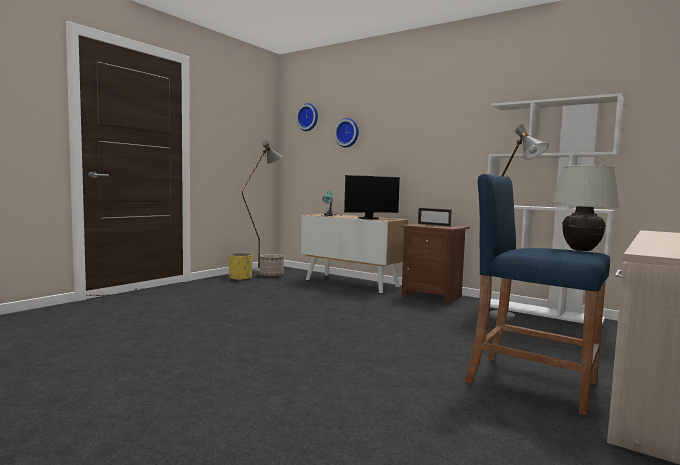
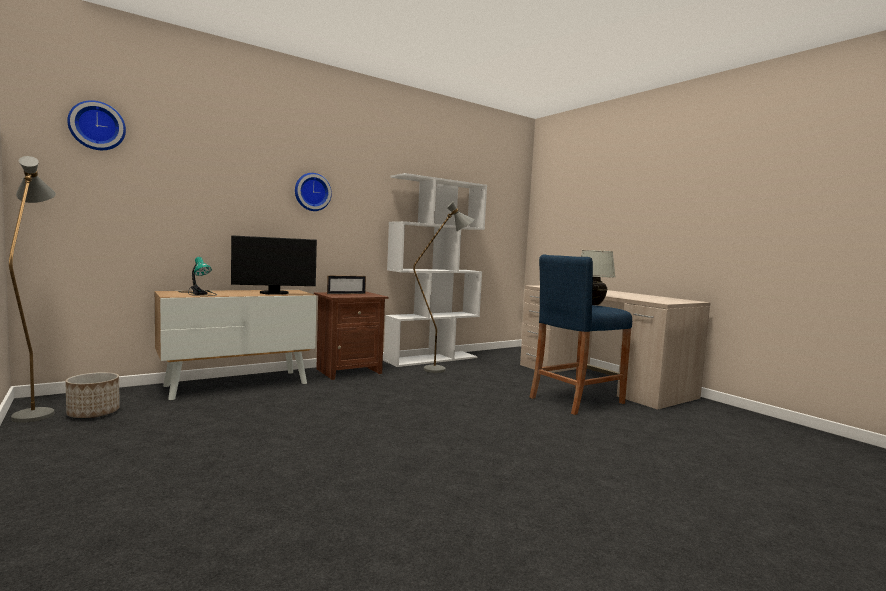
camera: 70 degrees left, 0 degrees up
(240, 278) = (62, 436): yellow planter -> none
(348, 133) = (191, 168): wall clock -> wall clock (312, 192)
(369, 218) = (274, 293): monitor -> monitor turned 75 degrees clockwise

